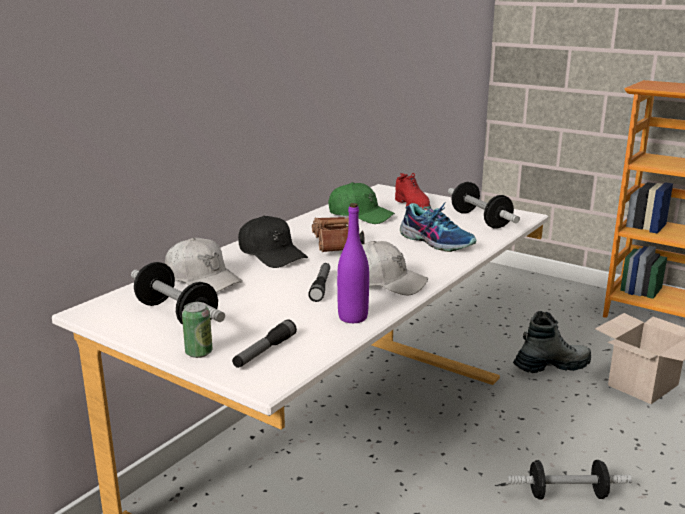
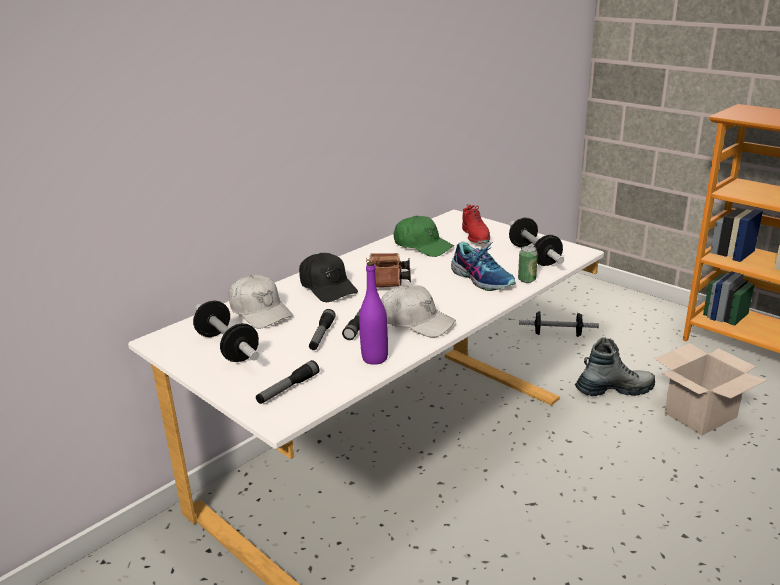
camera: 10 degrees right, 5 degrees up
(199, 353) = (234, 386): can -> can (526, 280)
(283, 299) = (321, 335): none -> flashlight
(566, 494) = (590, 519): dumbbell -> dumbbell (557, 334)

